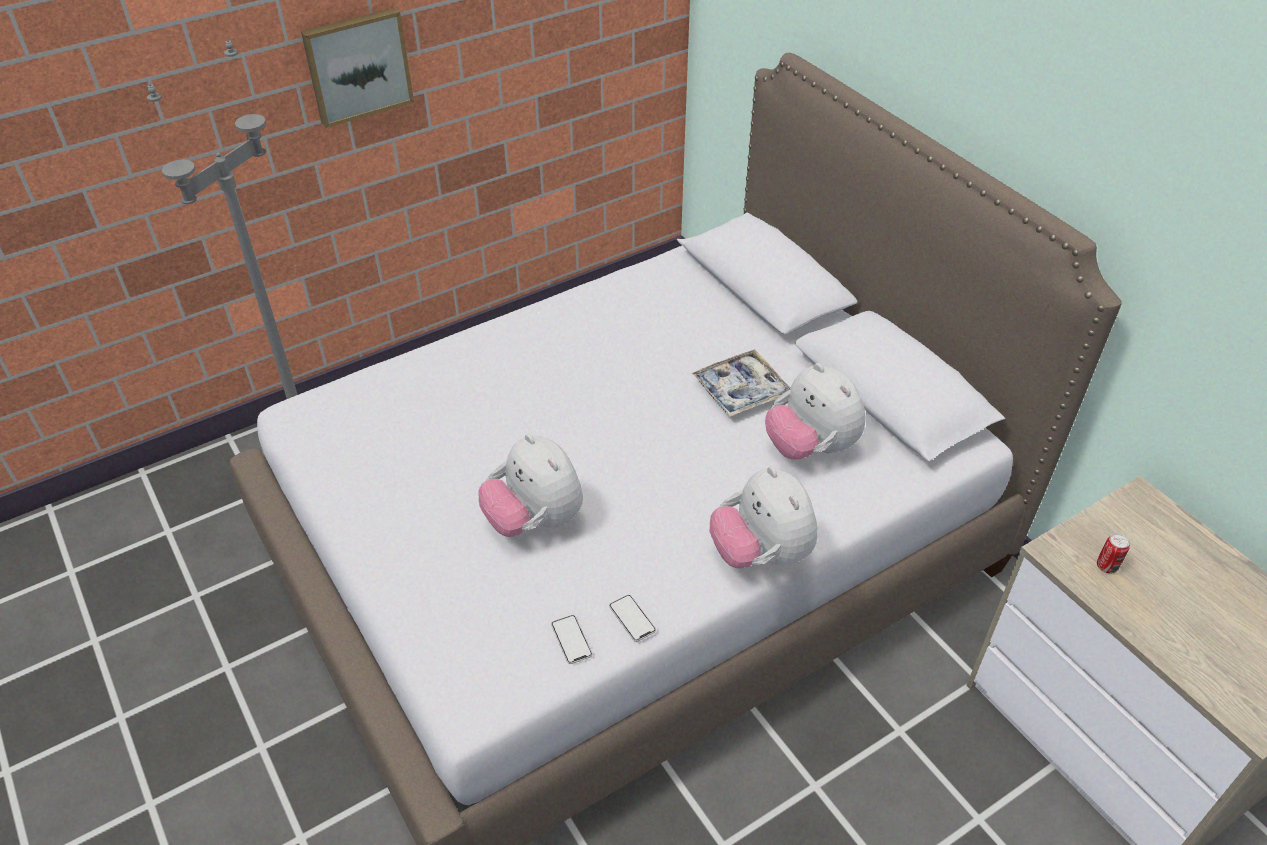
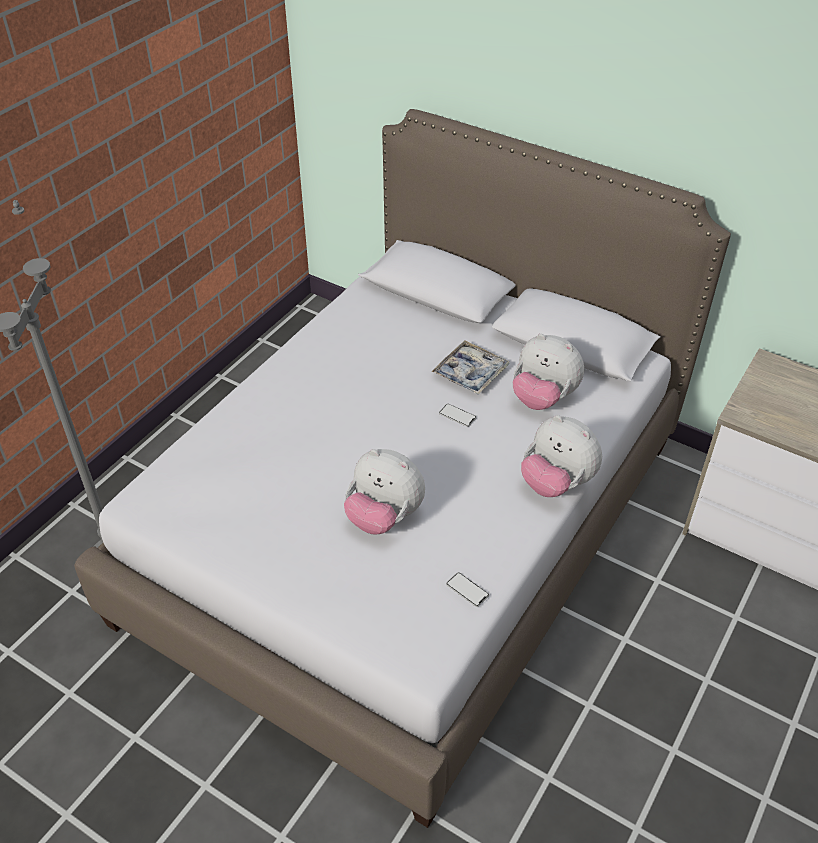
camera: 25 degrees left, 0 degrees up
(357, 66) = (74, 197): picture -> none
(632, 618) = (499, 559): phone -> phone (457, 415)
(1106, 566) = (774, 413): can -> none

